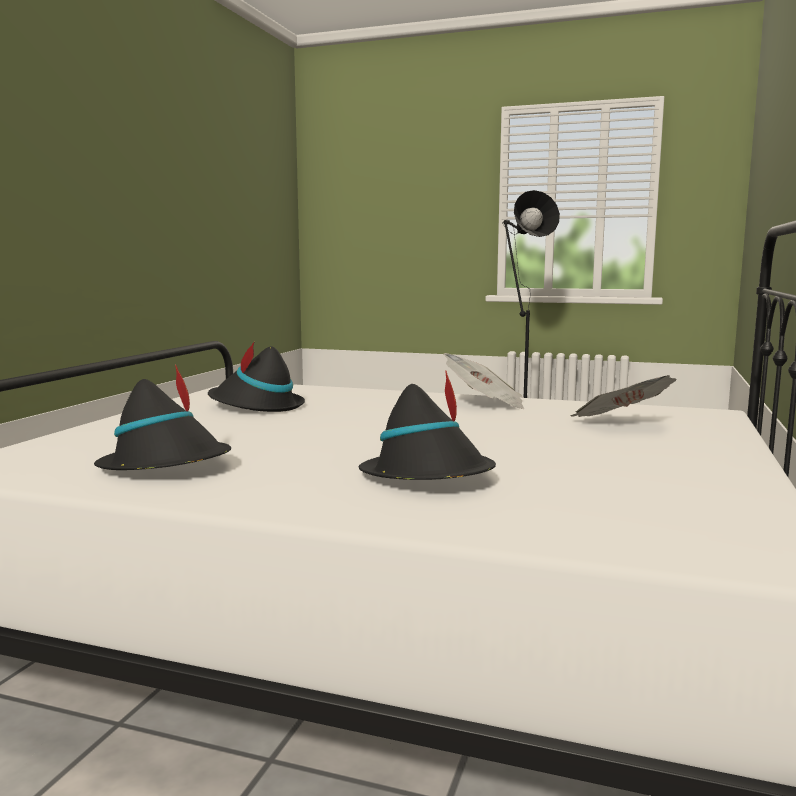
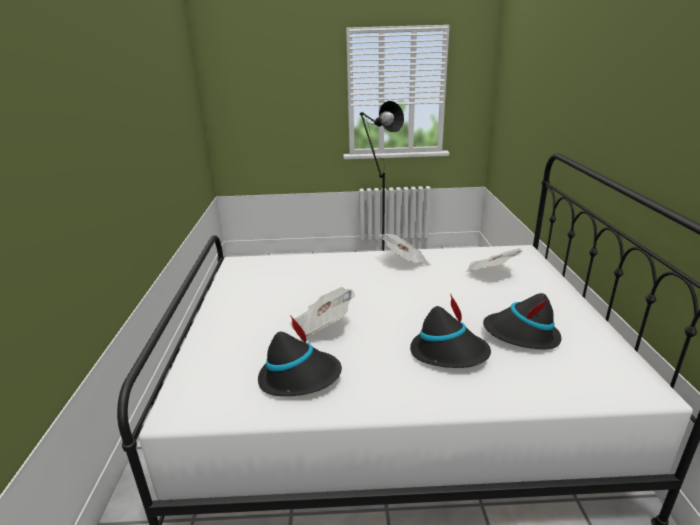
camera: 20 degrees left, 15 degrees up
(256, 406) = (277, 290): black hat -> black hat (521, 335)
(268, 436) = (321, 326): none -> newspaper

